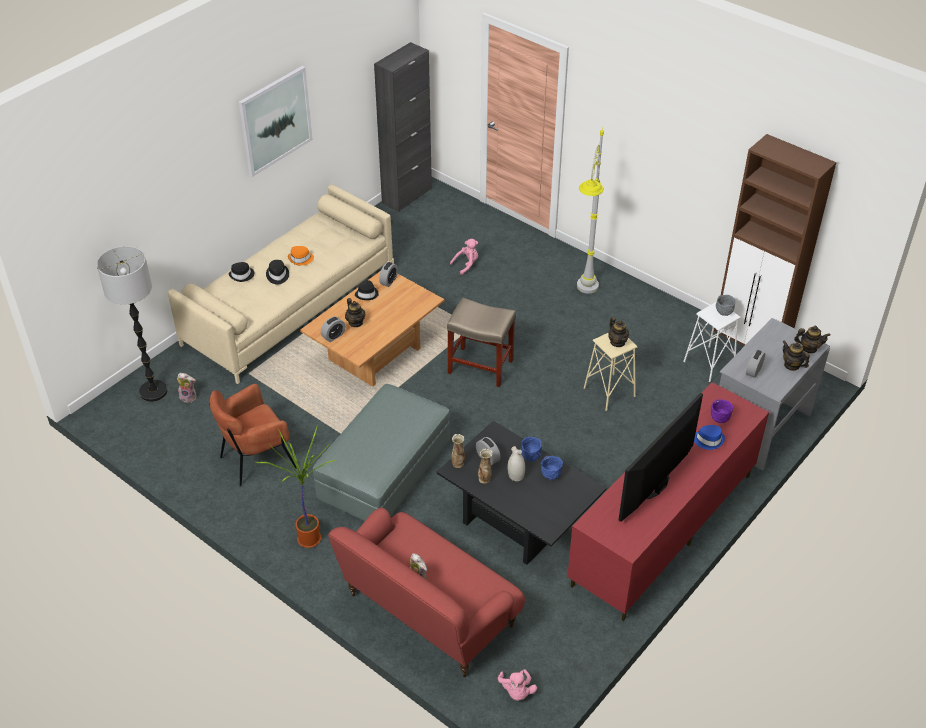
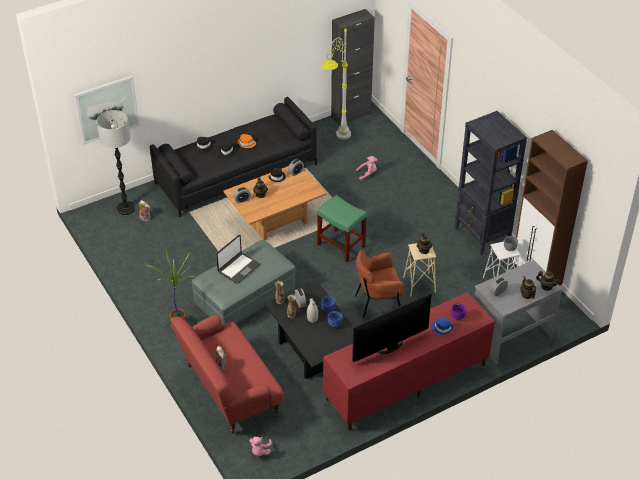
camera: 20 degrees right, 0 degrees up
(256, 460) = (169, 268): brown armchair -> brown armchair (378, 303)
(275, 120) = (247, 47): picture -> picture (107, 109)
(290, 305) = (236, 173): beige sofa -> black sofa
(374, 432) = (238, 268): none -> laptop
(481, 367) = (341, 246): beige stool -> green stool
(584, 298) = (437, 216): grey floor lamp -> grey floor lamp (336, 141)
(653, 309) = (482, 236): none -> black bookcase

